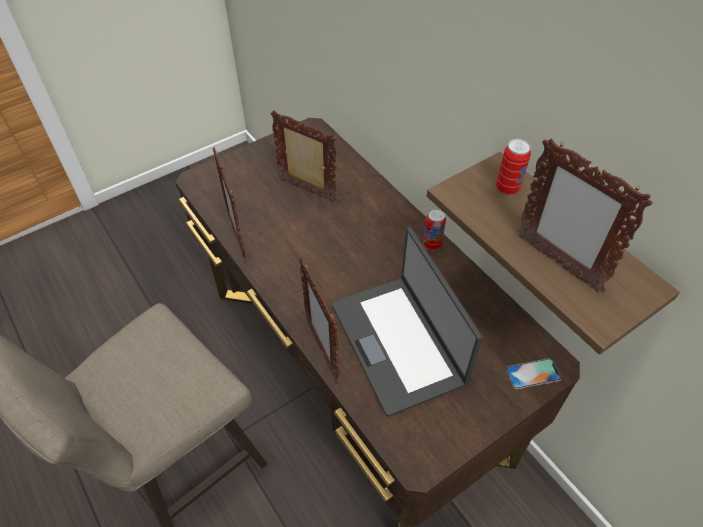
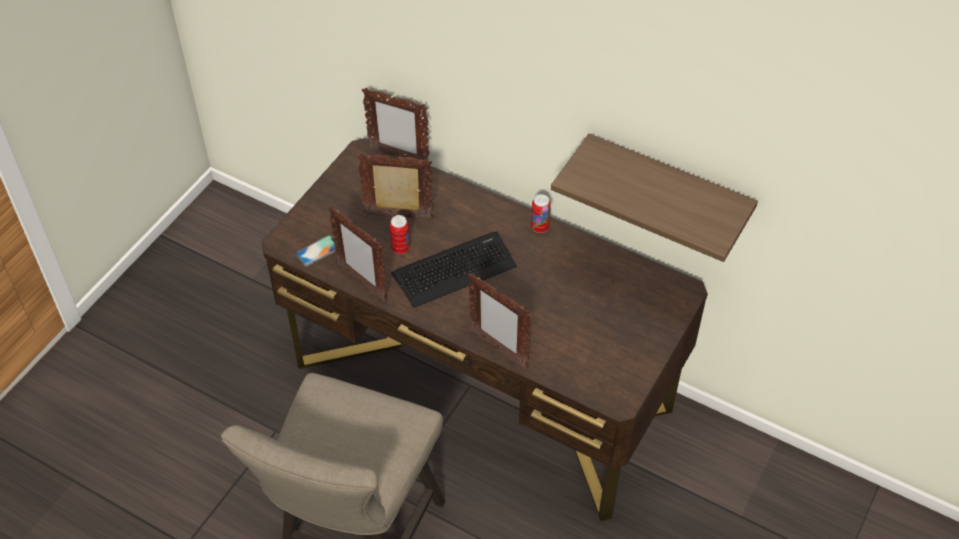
camera: 25 degrees left, 0 degrees up
(327, 255) = (454, 270): none -> keyboard
(399, 342) = (557, 319): laptop -> none
(507, 189) = (609, 163): can -> can (400, 248)
(533, 374) = (672, 303): phone -> phone (318, 250)
(557, 262) = (670, 208): picture frame -> picture frame (398, 156)

